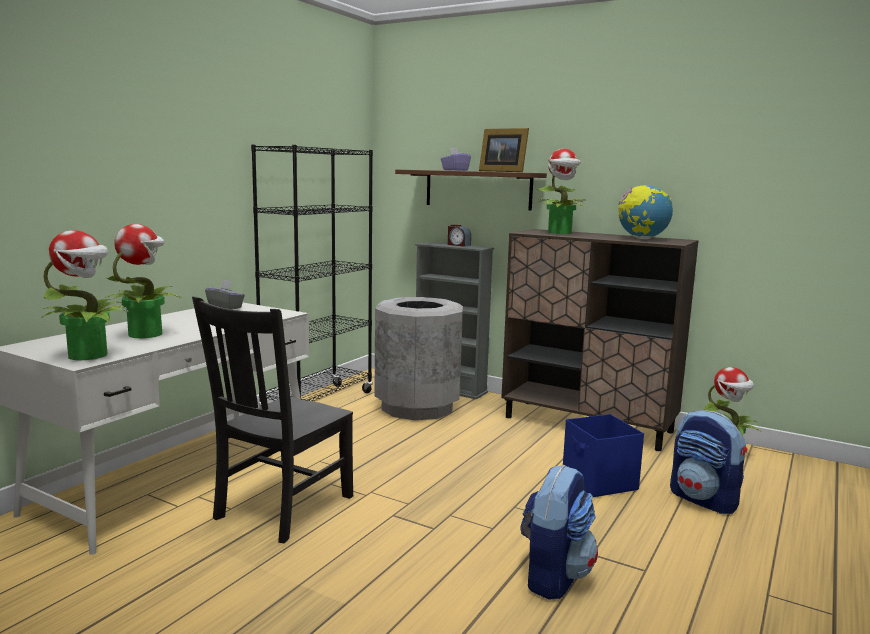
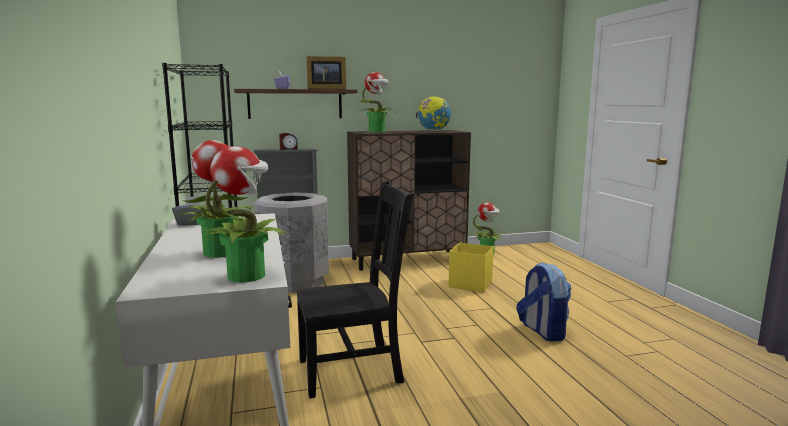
camera: 45 degrees left, 0 degrees up
(281, 509) = (354, 370): black chair -> black chair turned 90 degrees counterclockwise
(599, 482) = (471, 284): blue storage box -> yellow storage box
(704, 500) = (521, 276): backpack -> none

